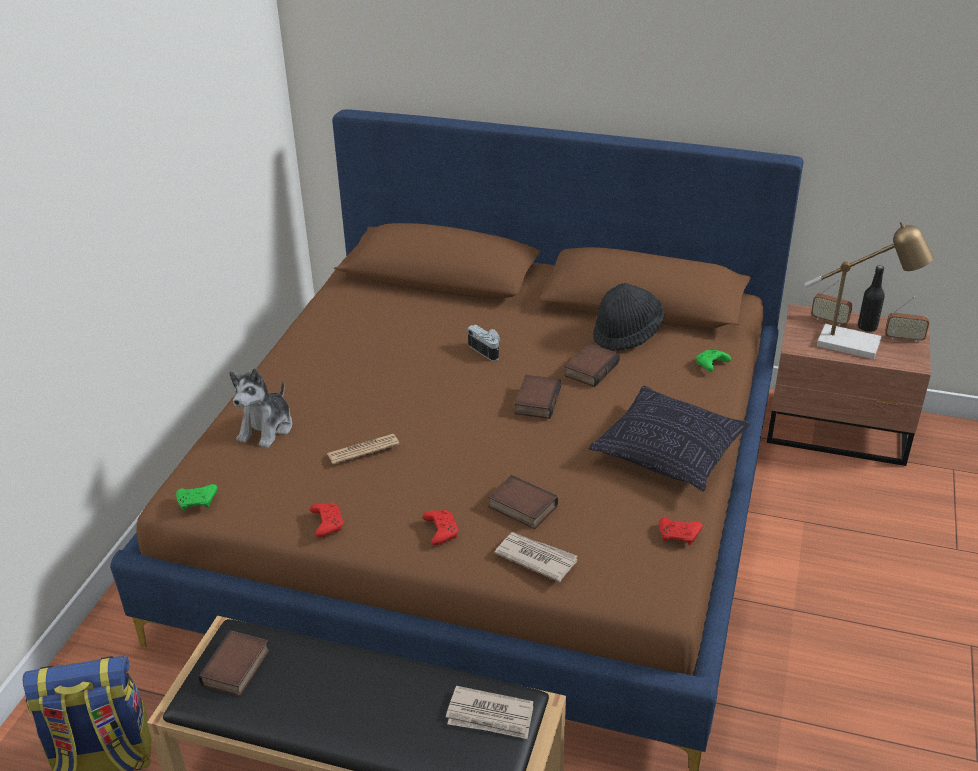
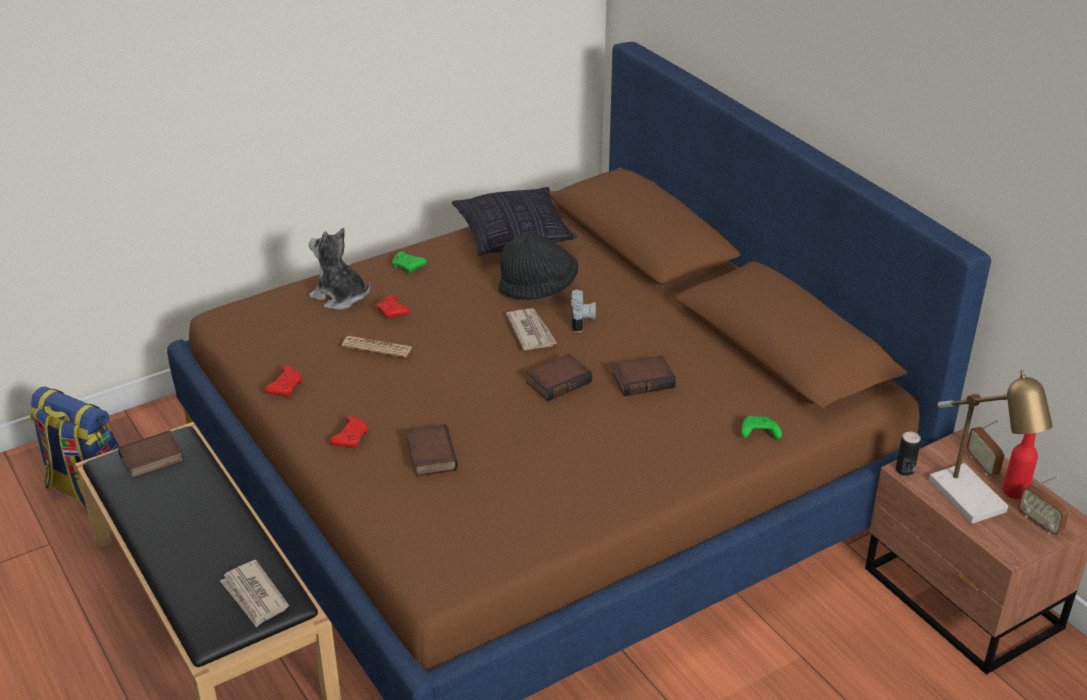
camera: 40 degrees right, 0 degrees up
(198, 502) = (230, 325): green game controller -> green game controller (408, 267)
(267, 428) = (340, 297): plush toy -> plush toy turned 60 degrees clockwise
(536, 557) = (386, 496): newspaper -> newspaper (531, 331)
(627, 334) = (721, 367): black hat -> black hat (538, 288)
(669, 453) = (606, 483): pillow -> pillow (514, 236)
(679, 536) = (515, 549): red game controller -> red game controller (393, 313)
(796, 347) = (904, 470): none -> can
(867, 327) = (1014, 492): black bottle -> red bottle

